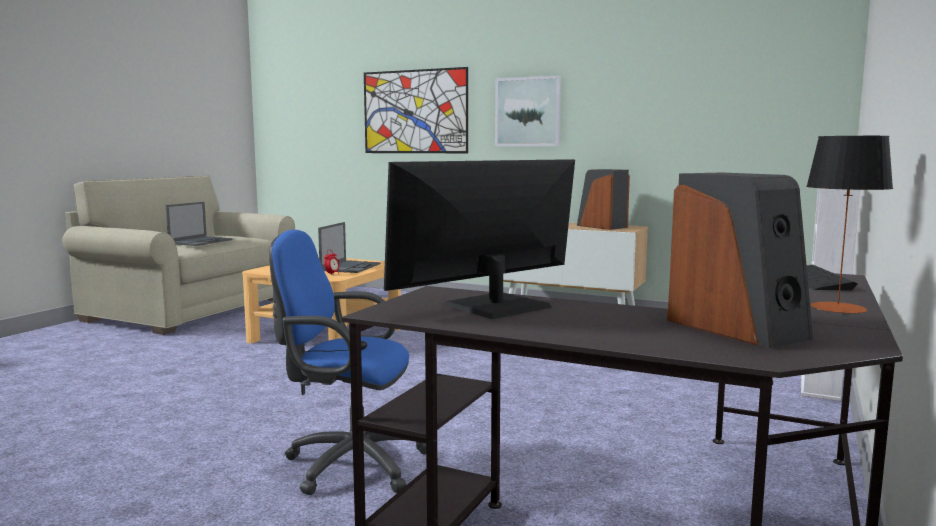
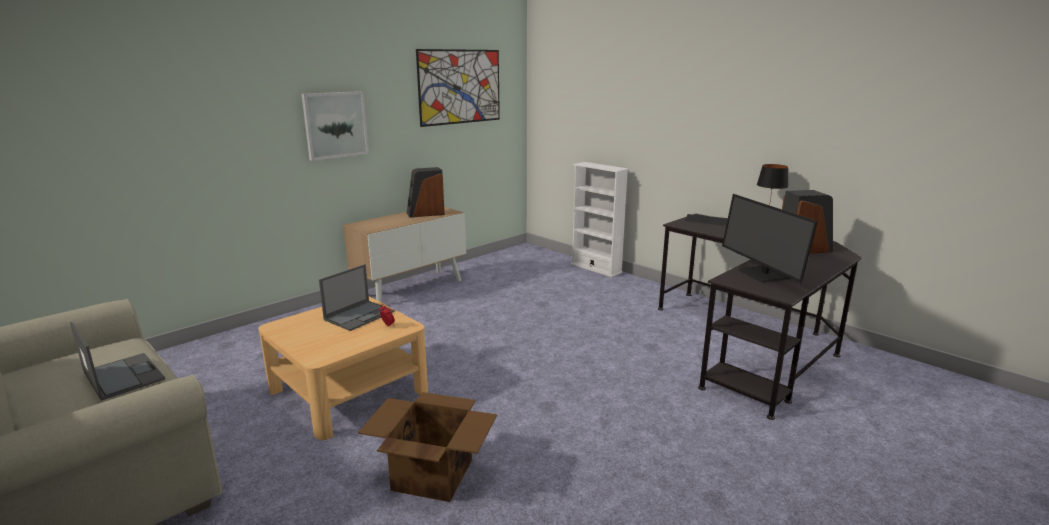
camera: 70 degrees left, 10 degrees up
(197, 378) = (431, 474): none -> cardboard box
(348, 464) = (661, 410): blue office chair -> none
(350, 267) = (360, 315): laptop -> laptop turned 90 degrees clockwise
(414, 112) = (204, 132): picture -> picture (460, 86)

